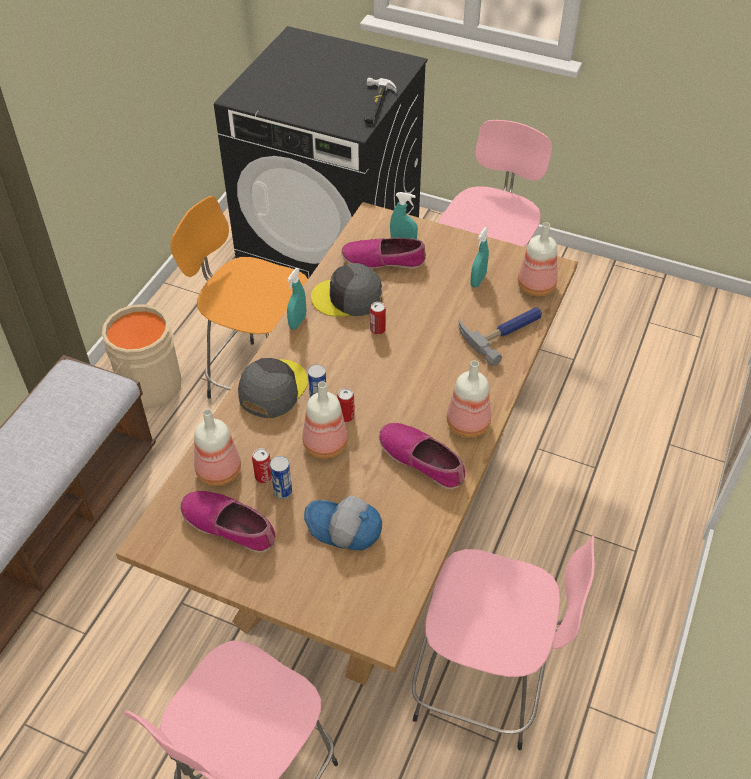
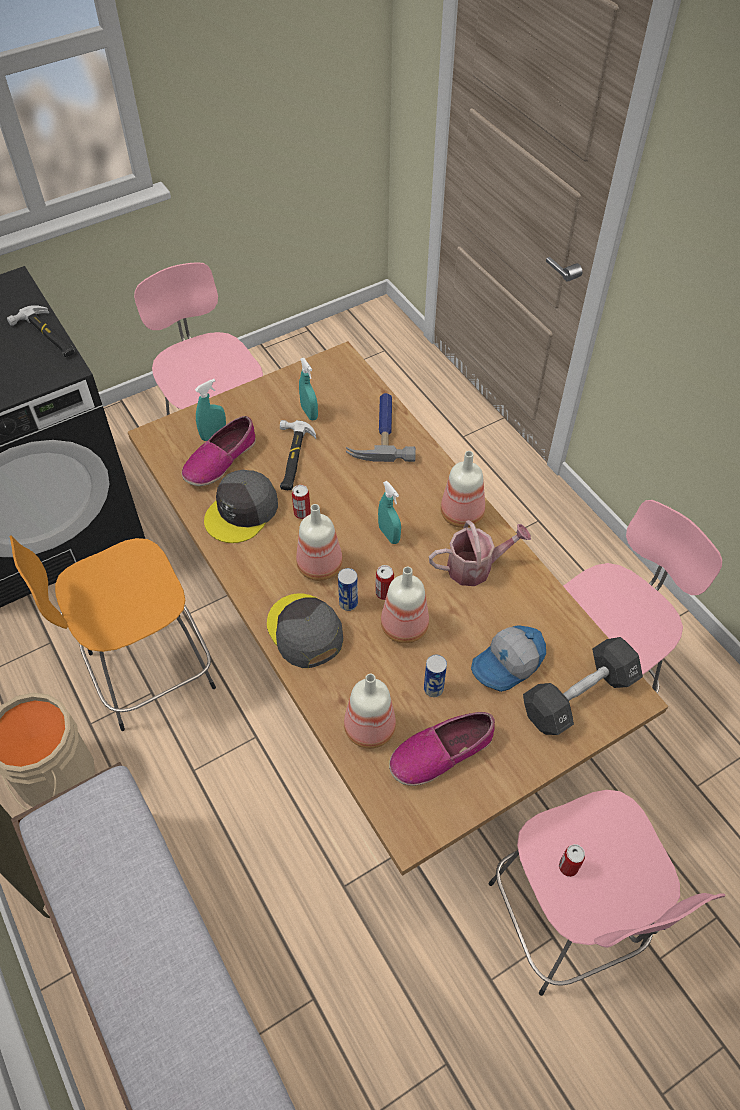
camera: 55 degrees left, 5 degrees up
(263, 476) = (404, 695): can -> can (568, 867)
(297, 322) = (236, 566): turquoise spray bottle -> turquoise spray bottle (389, 534)
(352, 593) = (579, 696): none -> black dumbbell
(422, 460) = (475, 567): shoe -> watering can
(424, 296) = (292, 458): none -> hammer
(537, 286) = (352, 381): bottle -> bottle (320, 564)

